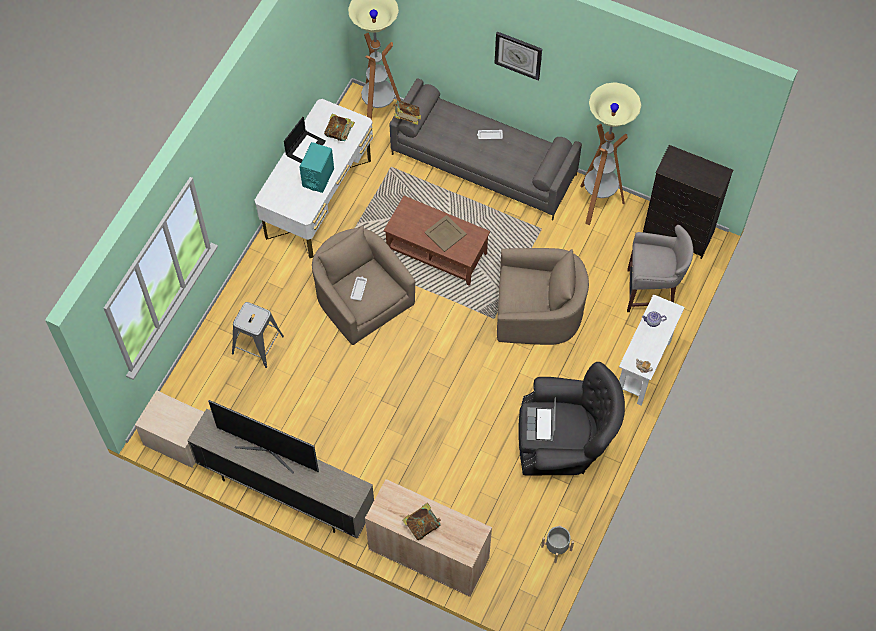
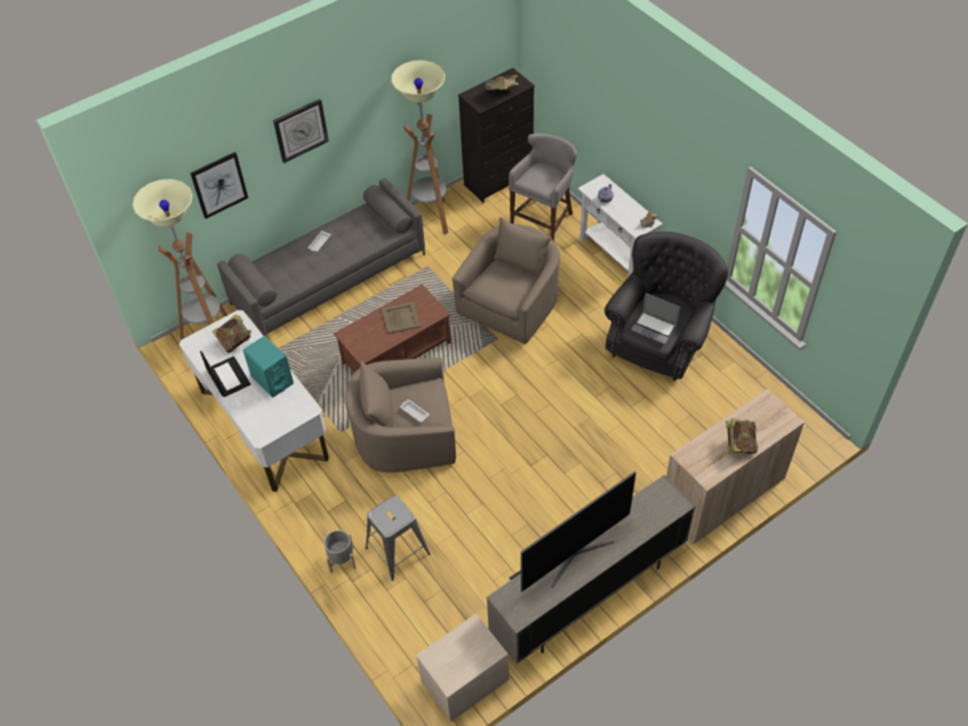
camera: 60 degrees left, 10 degrees down
(407, 118) = (256, 287): book -> book (501, 92)
(438, 34) = (219, 185): none -> picture
(556, 548) = (762, 390): grey planter -> grey planter (341, 559)

